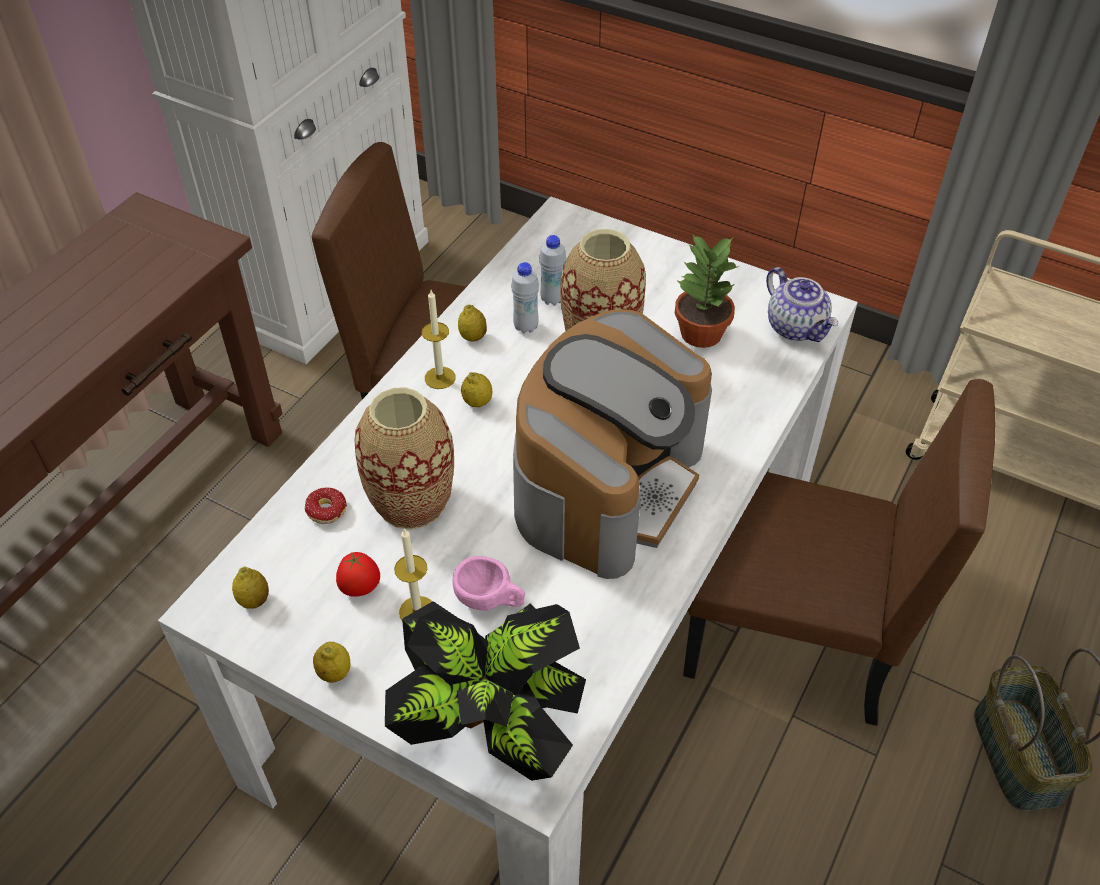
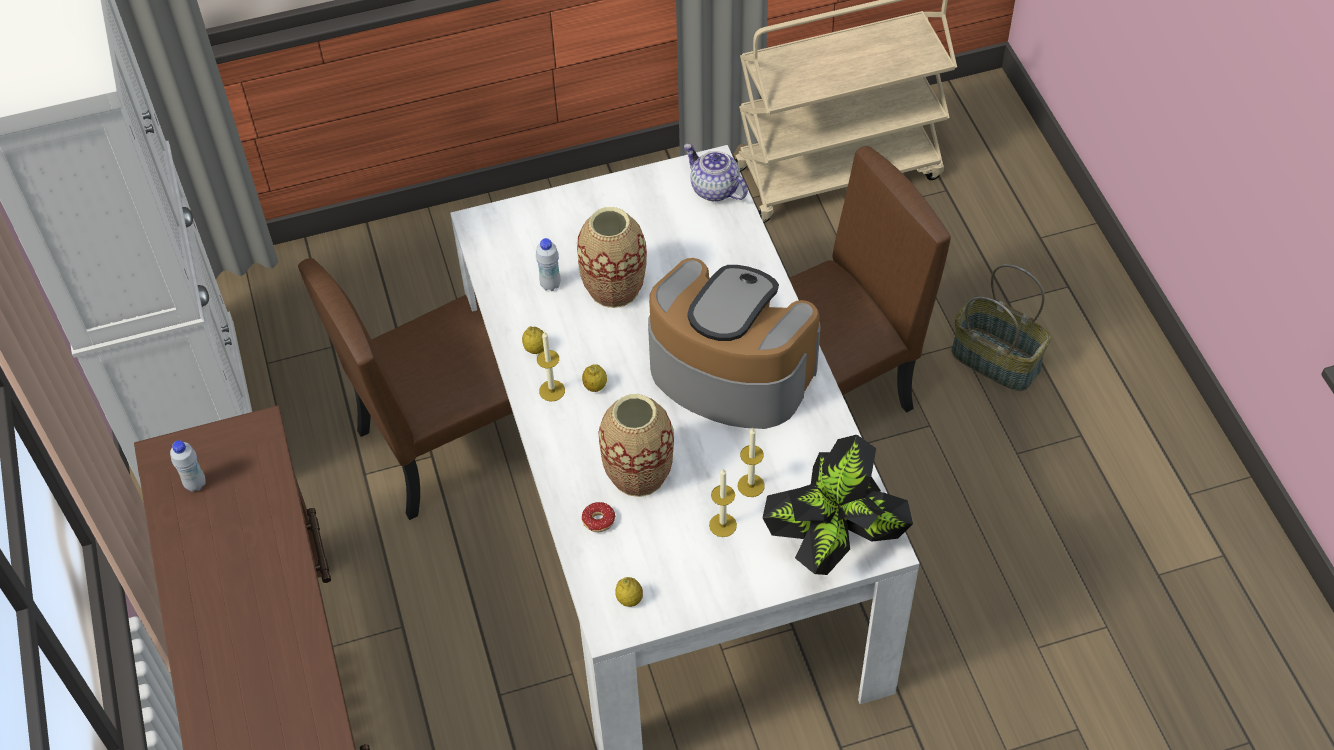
camera: 45 degrees left, 5 degrees up
(334, 672) = (723, 591): lemon -> none
(360, 589) = (677, 541): tomato -> none
(490, 600) = (751, 485): pink cup -> candle
(526, 327) = (559, 316): white bottle -> white bottle (195, 484)
(607, 484) = (729, 371): coffee machine -> coffee machine turned 45 degrees counterclockwise
(699, 333) = (665, 237): potted plant -> none
(796, 327) = (714, 189): teapot -> teapot turned 150 degrees counterclockwise

